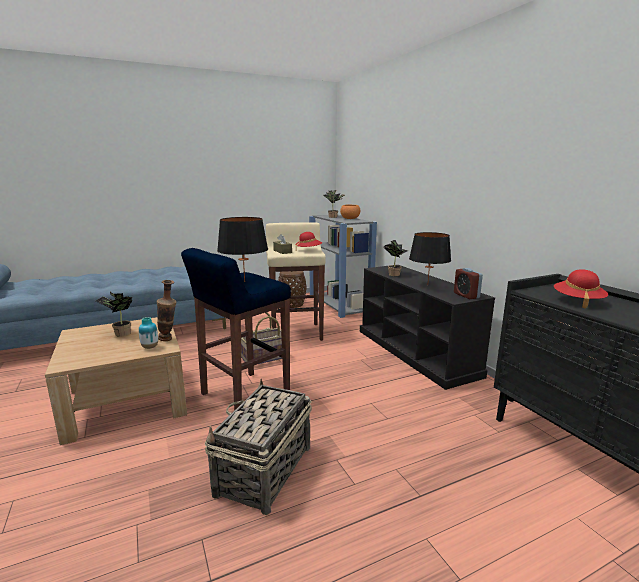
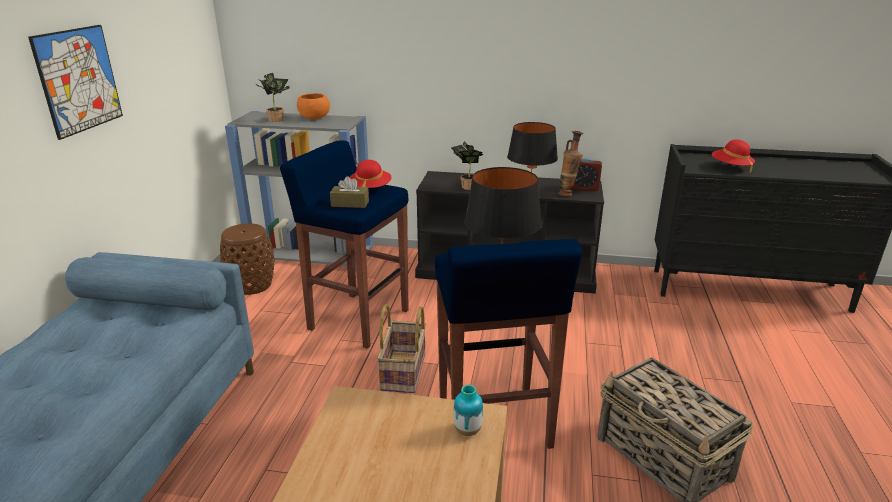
camera: 55 degrees left, 10 degrees up
(120, 334) = (371, 453): potted plant -> none
(169, 340) = (453, 406): vase -> vase (568, 194)
(223, 175) = (79, 80): none -> picture
(296, 332) = (357, 319): beige stool -> blue stool

